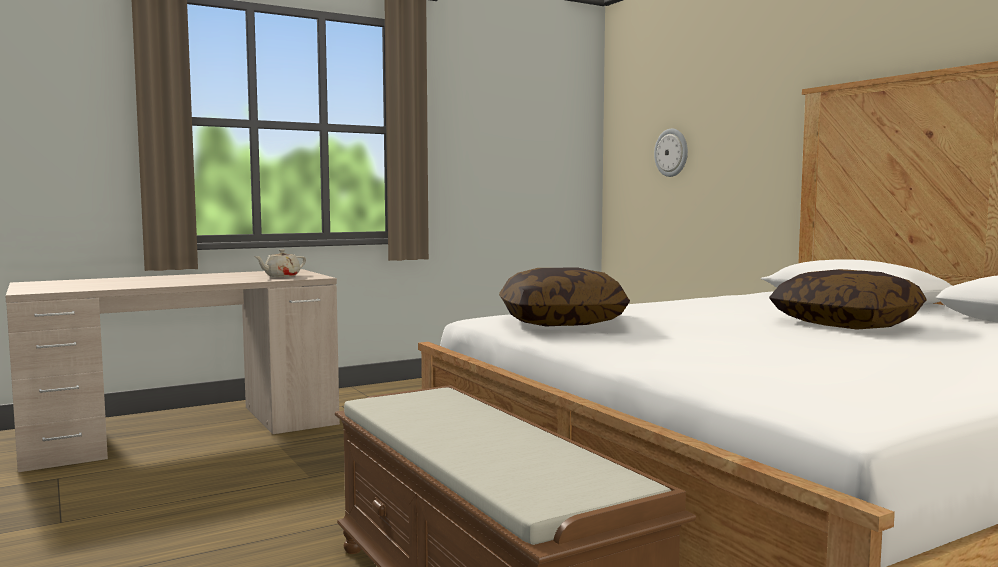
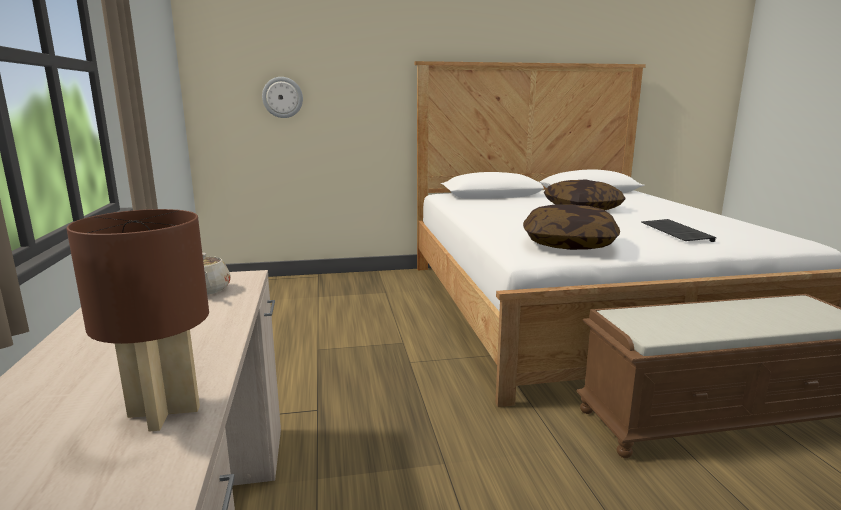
camera: 70 degrees left, 10 degrees up
(103, 286) = (162, 412): none -> brown table lamp
(742, 352) = (674, 232): none -> keyboard

